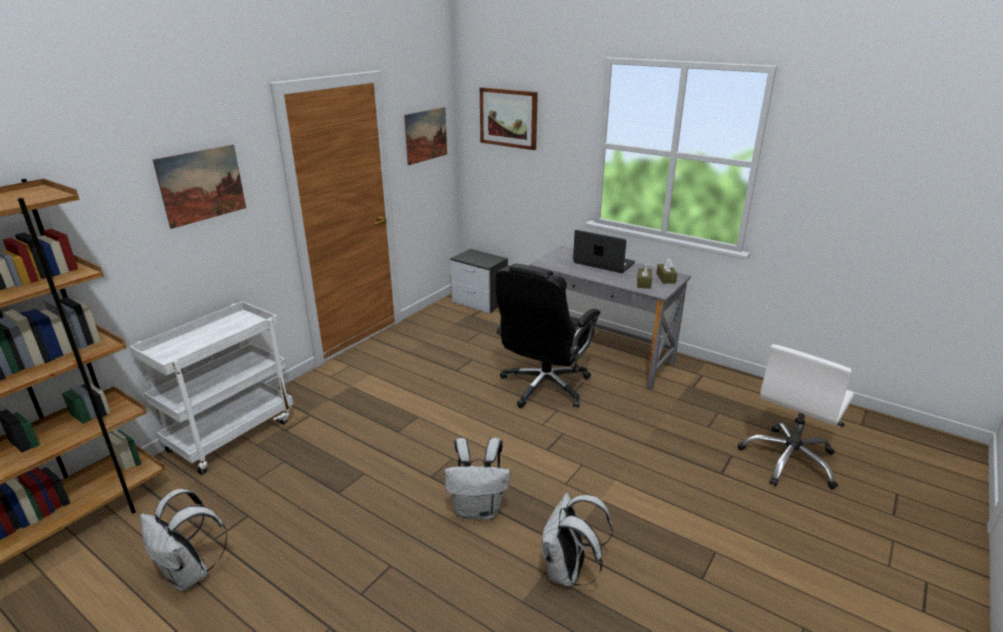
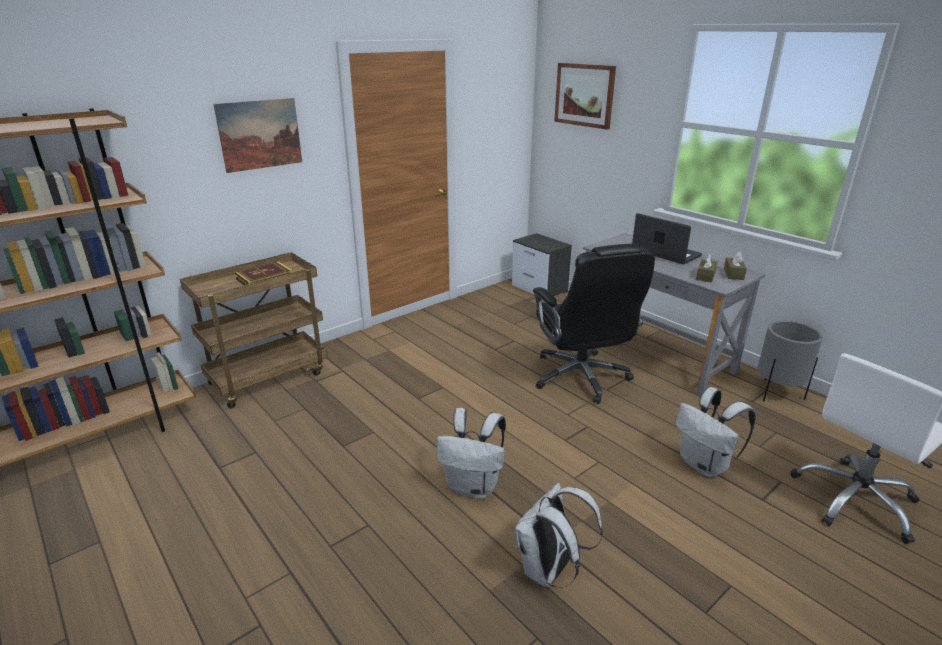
camera: 15 degrees right, 0 degrees up
(190, 574) = (188, 494): white backpack -> white backpack (705, 465)
(223, 333) = (265, 278): none -> book
(232, 434) = (269, 377): white cart -> brown cart
(426, 135) = (498, 111): picture -> none
(544, 387) = (581, 377): black office chair -> black office chair turned 60 degrees counterclockwise
(711, 377) = (777, 393): none -> grey planter

